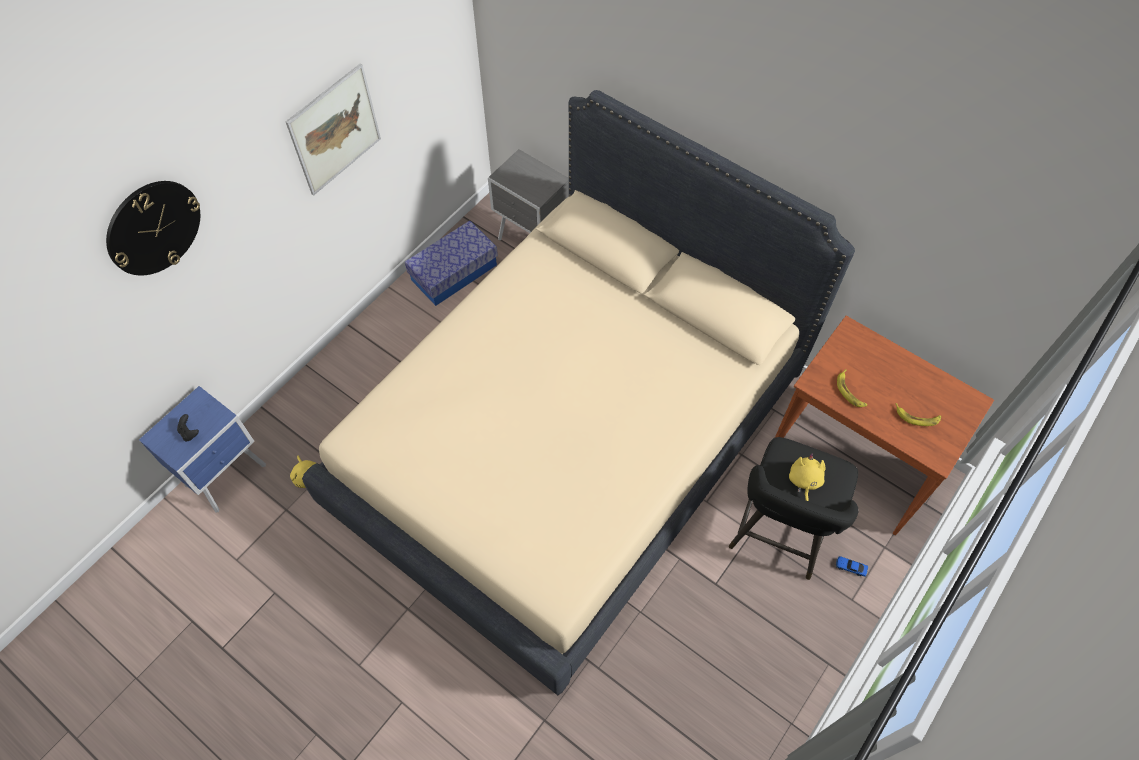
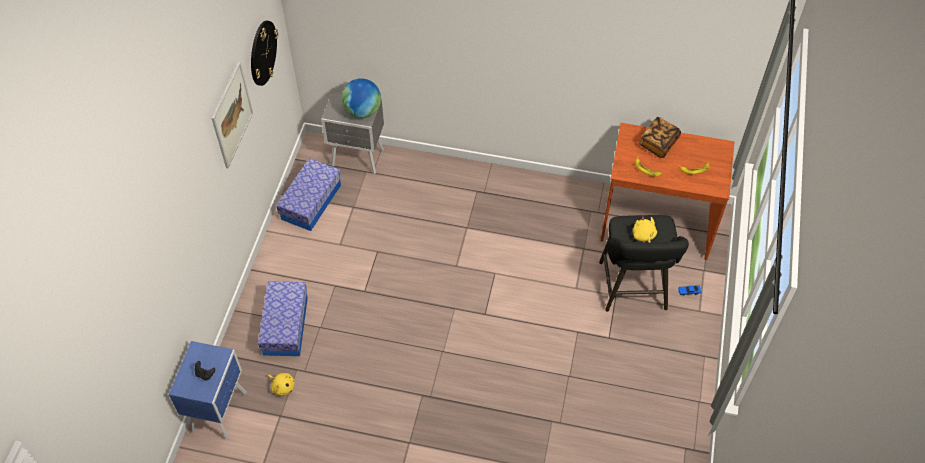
camera: 25 degrees left, 5 degrees down
(153, 227) = (164, 219): wall clock -> wall clock (262, 53)
(349, 405) = (285, 325): none -> storage box
(540, 186) = (363, 111): none -> globe
(570, 443) = (462, 287): beige bed -> none
(883, 362) = (658, 143): none -> book

